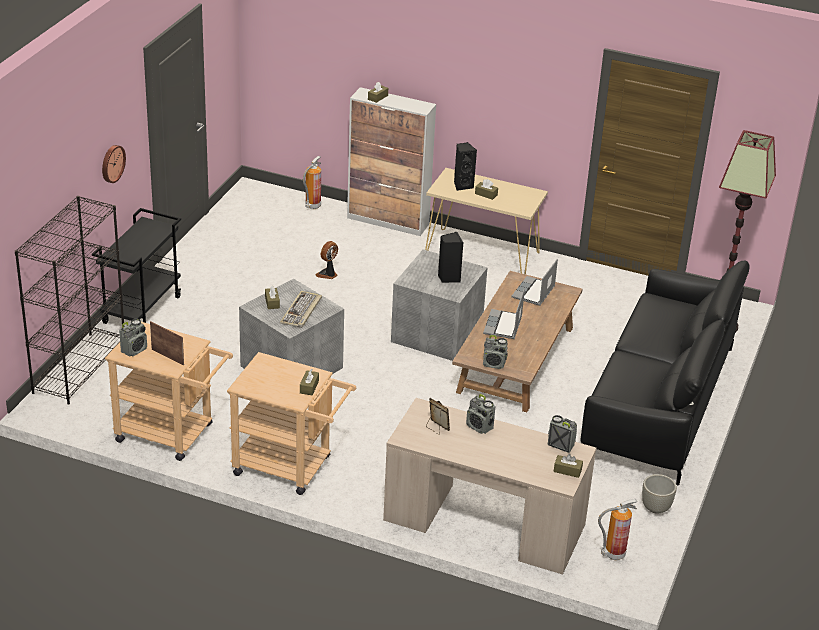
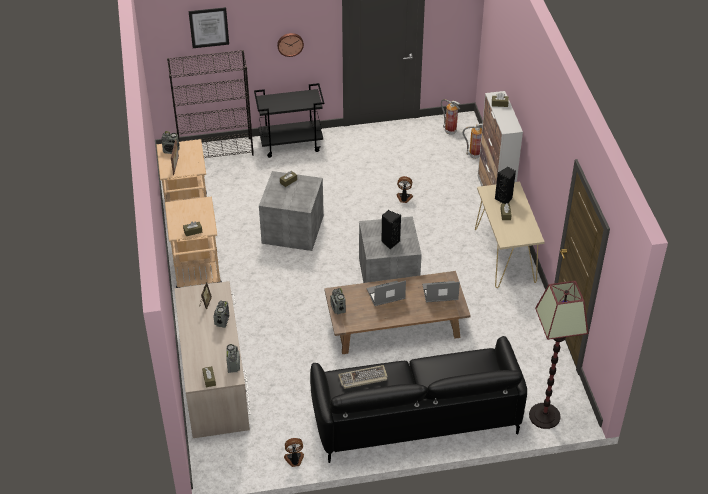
camera: 60 degrees right, 10 degrees up
(46, 177) = (209, 27): none -> picture
(301, 311) = (290, 197): keyboard -> keyboard (363, 378)
(613, 554) = (230, 456): fire extinguisher -> fire extinguisher (449, 131)
(656, 508) = (294, 460): grey planter -> fan

